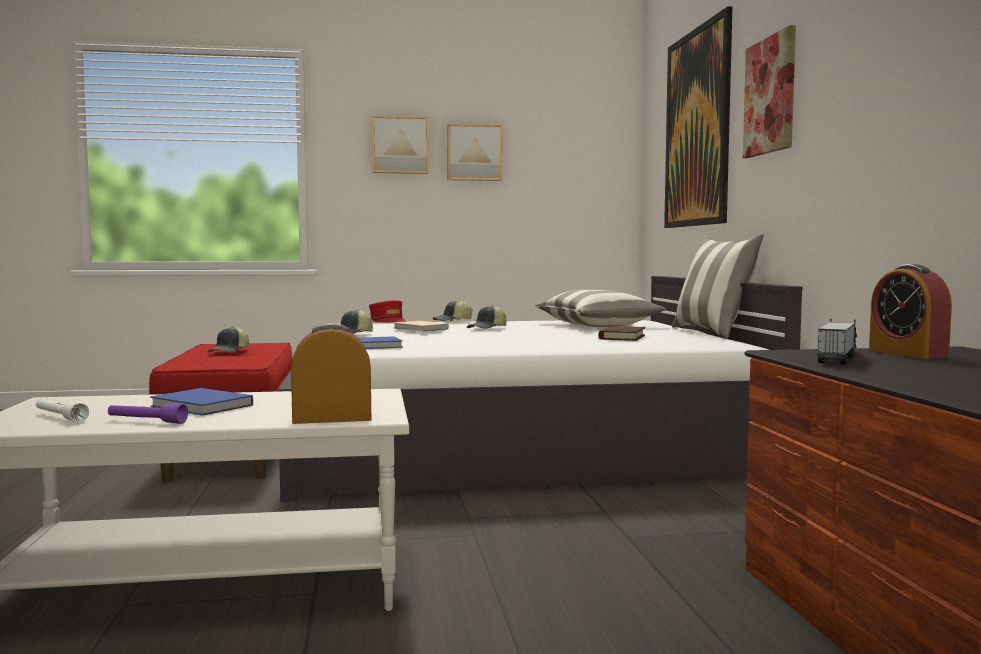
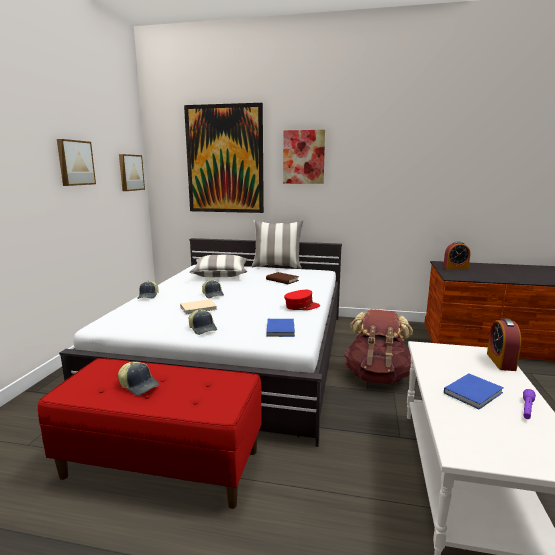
camera: 70 degrees left, 10 degrees up
(60, 417) = (526, 441): white flashlight -> none
(388, 321) = (130, 310): red cap -> red cap (301, 306)
(400, 145) = (28, 156): picture -> picture (130, 172)
(529, 521) = (377, 376): none -> brown backpack
(838, 357) = (466, 275): toy truck -> none

